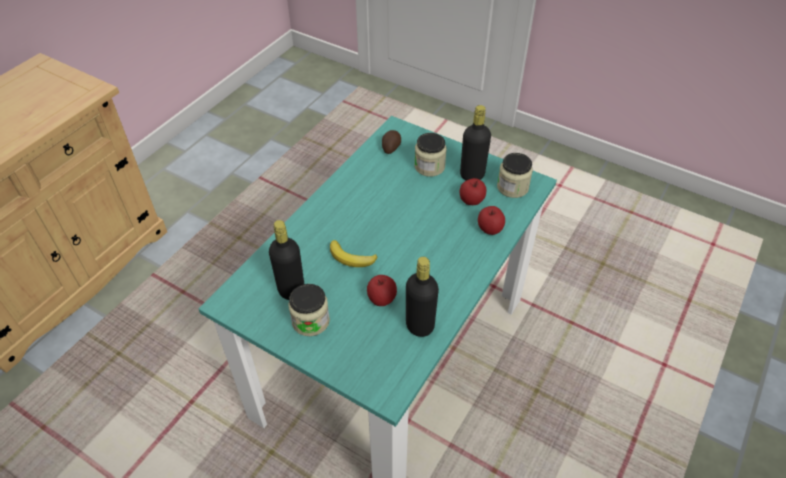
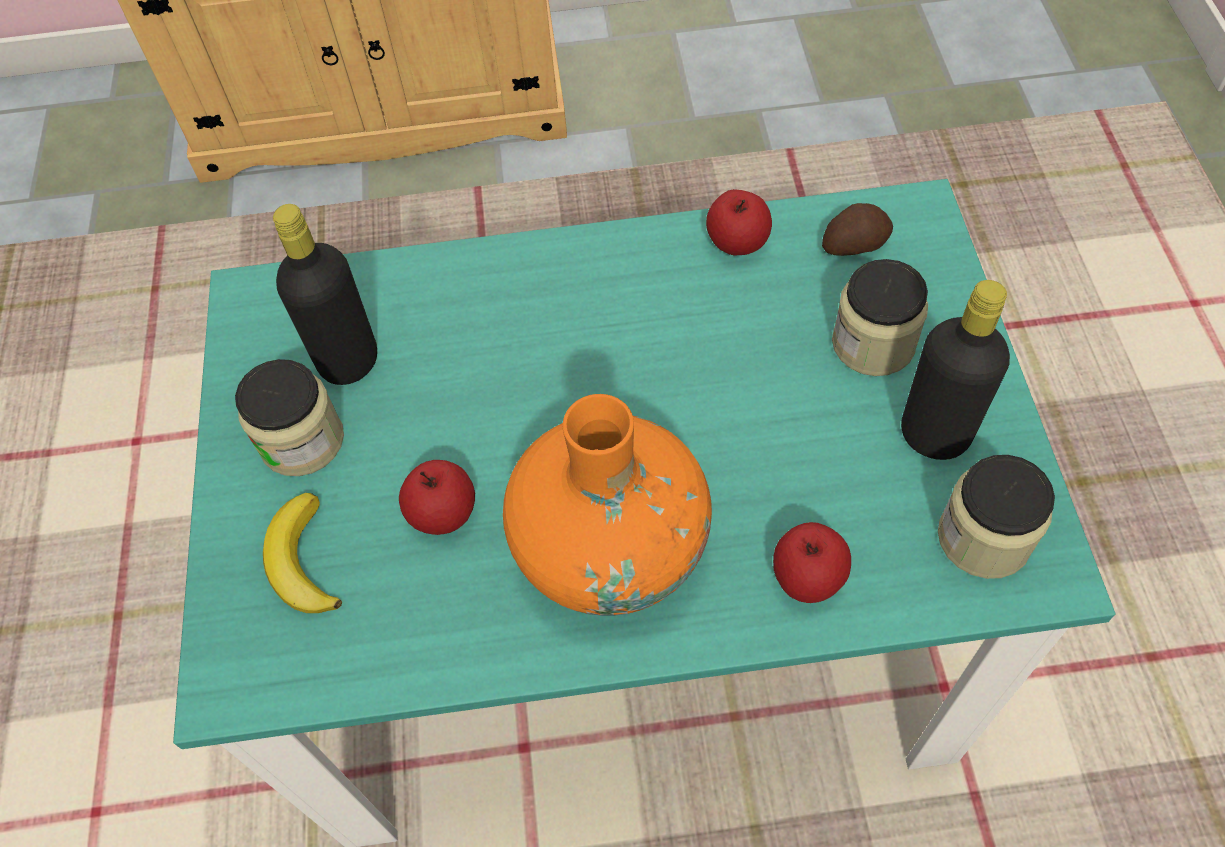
camera: 55 degrees right, 10 degrees up
(351, 258) = (500, 393): banana -> banana (302, 561)
(420, 325) = (429, 625): black bottle -> none
(438, 265) = (611, 550): none -> orange vase
(471, 200) = (856, 486): apple -> apple (737, 242)

